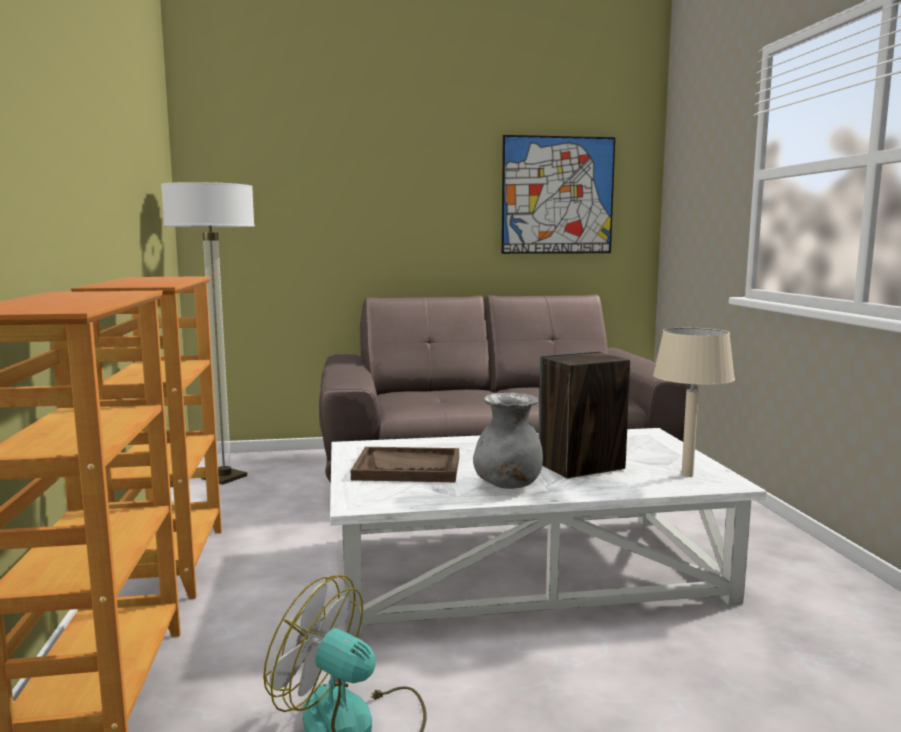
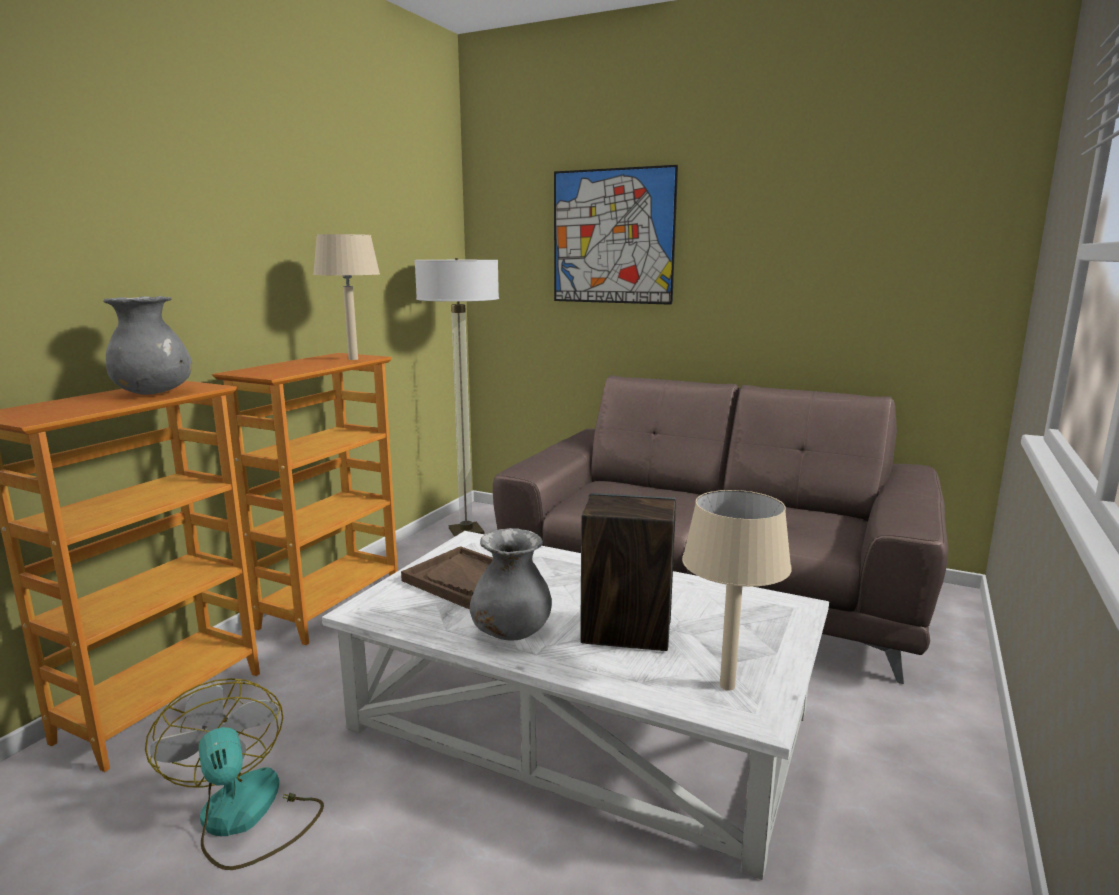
camera: 35 degrees right, 5 degrees up
(95, 296) = (154, 393): none -> grey vase
(179, 278) = (353, 359): none -> beige table lamp
(557, 195) = (866, 261): picture -> picture (612, 237)

